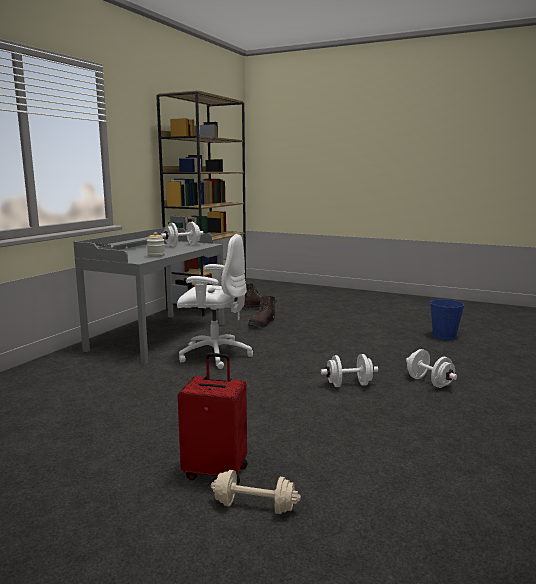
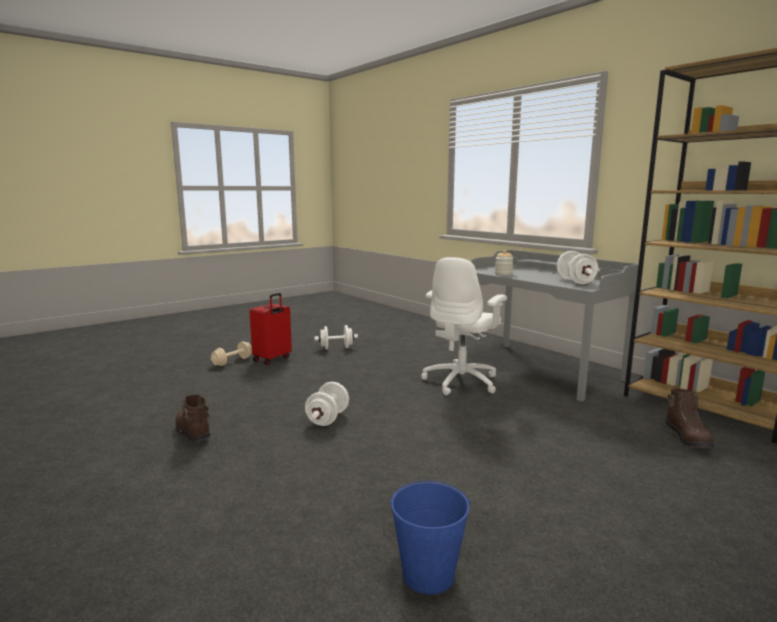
camera: 115 degrees right, 0 degrees up
(262, 324) = (575, 422): brown boot -> brown boot (192, 433)
(429, 382) = (279, 461): white dumbbell -> white dumbbell (336, 348)

